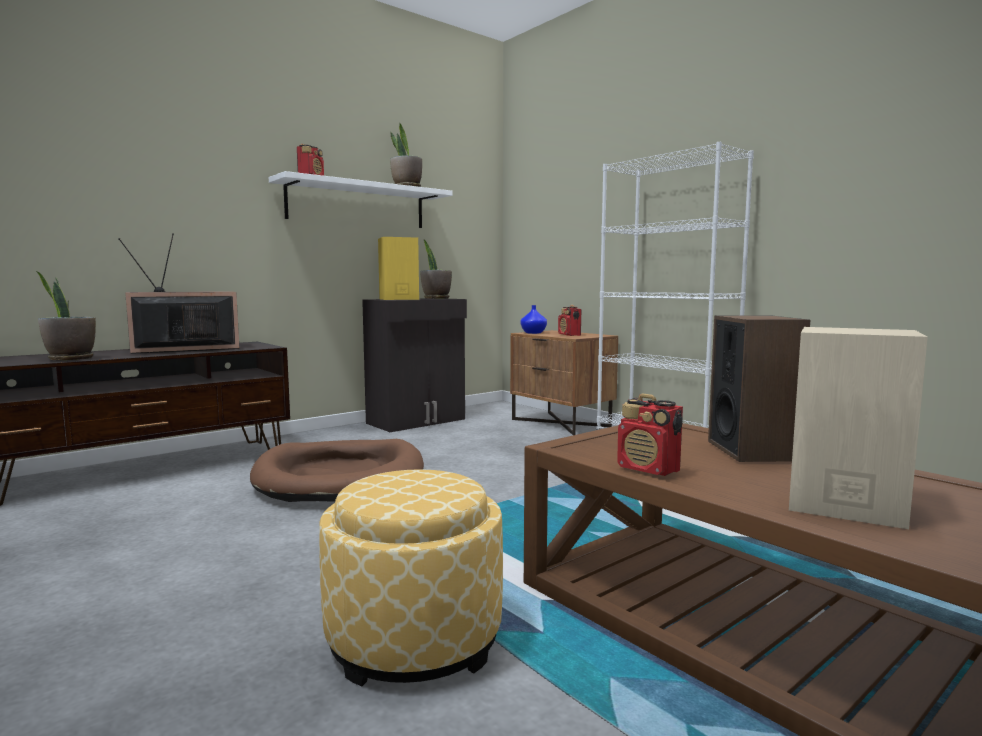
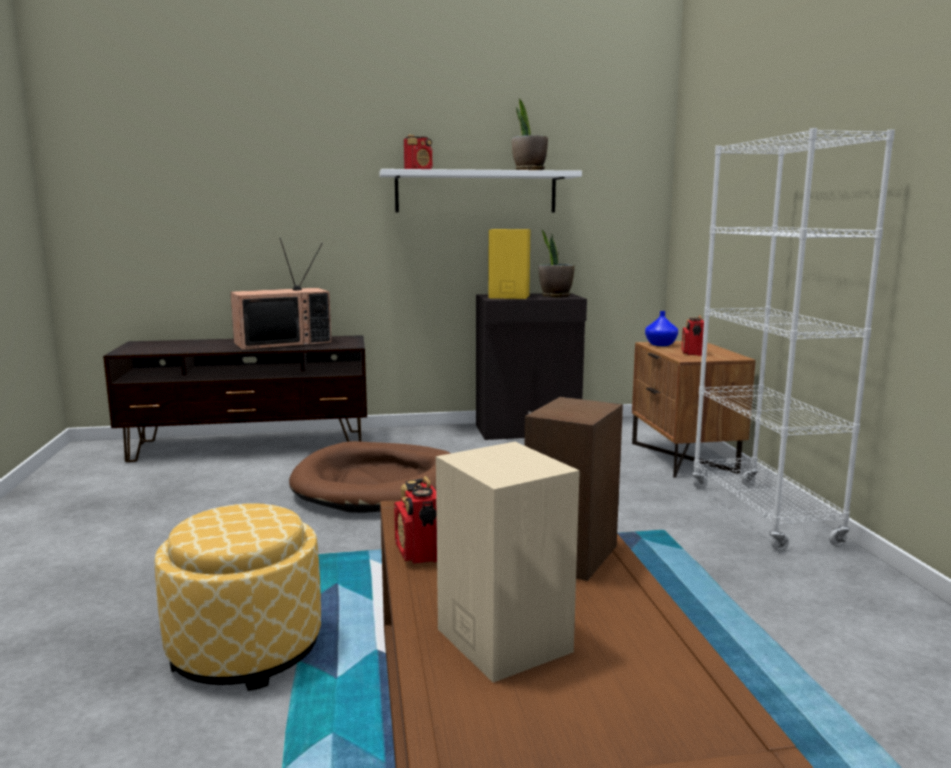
camera: 30 degrees right, 5 degrees up
(70, 359) = (186, 349): potted plant -> none
(184, 349) = (283, 343): television -> television turned 150 degrees clockwise

